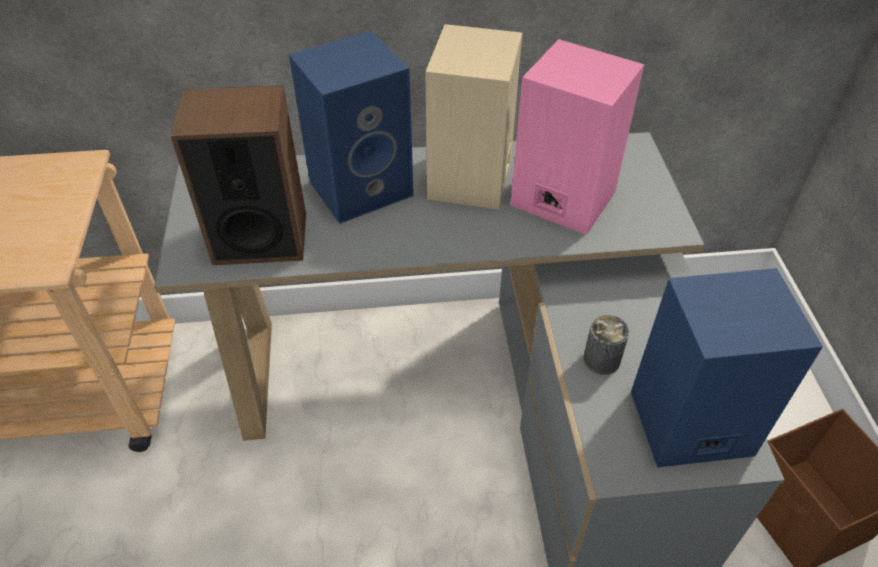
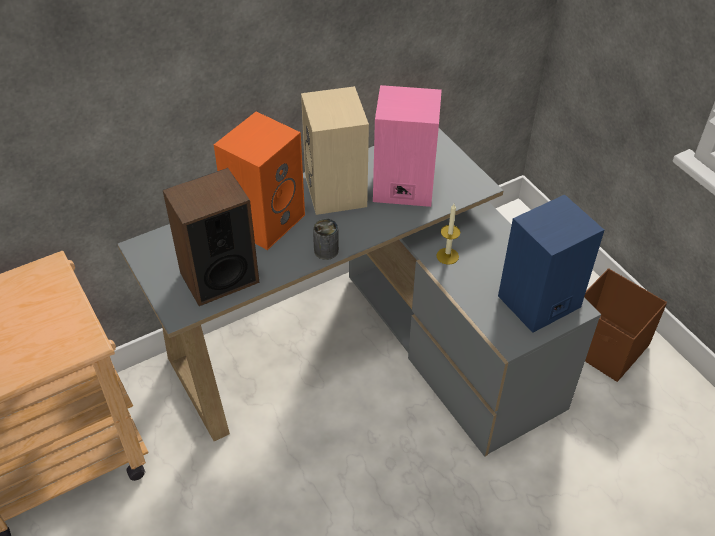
camera: 25 degrees left, 0 degrees up
(362, 186) = (265, 219): blue speaker -> orange speaker
(586, 310) = (447, 256): none -> candle
(601, 359) = (472, 283): can -> can (326, 250)

